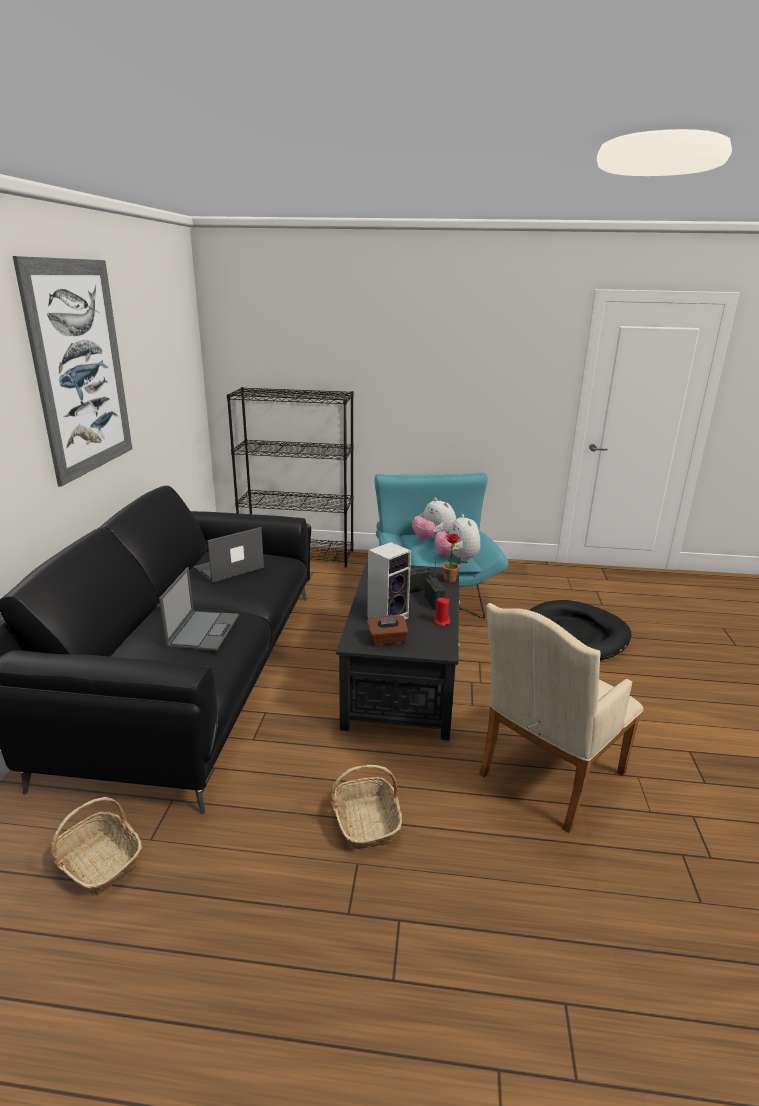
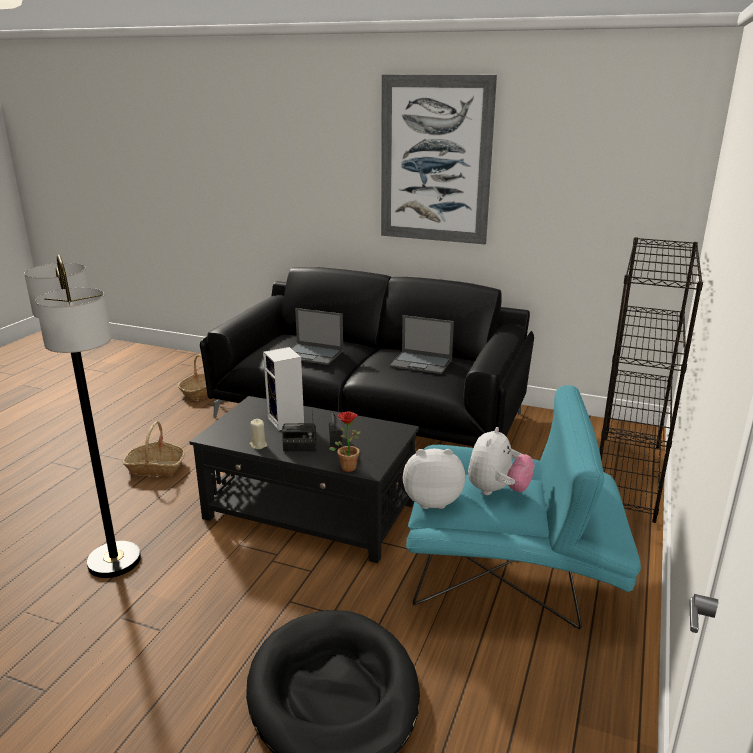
camera: 105 degrees right, 0 degrees up
(228, 568) = (422, 363): laptop -> laptop turned 135 degrees clockwise
(387, 640) = (247, 416): brown tissue box -> none
(433, 540) = (497, 491): plush toy -> plush toy turned 135 degrees clockwise
(441, 622) = (258, 445): red candle -> beige candle
(546, 778) = (114, 561): beige armchair -> floor lamp

